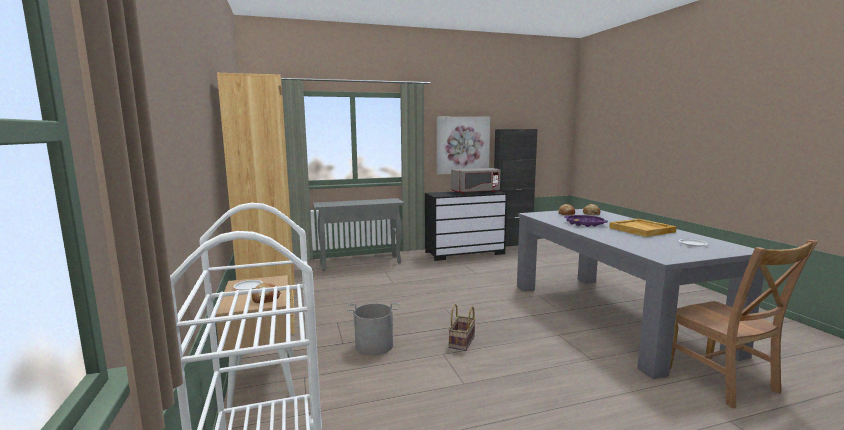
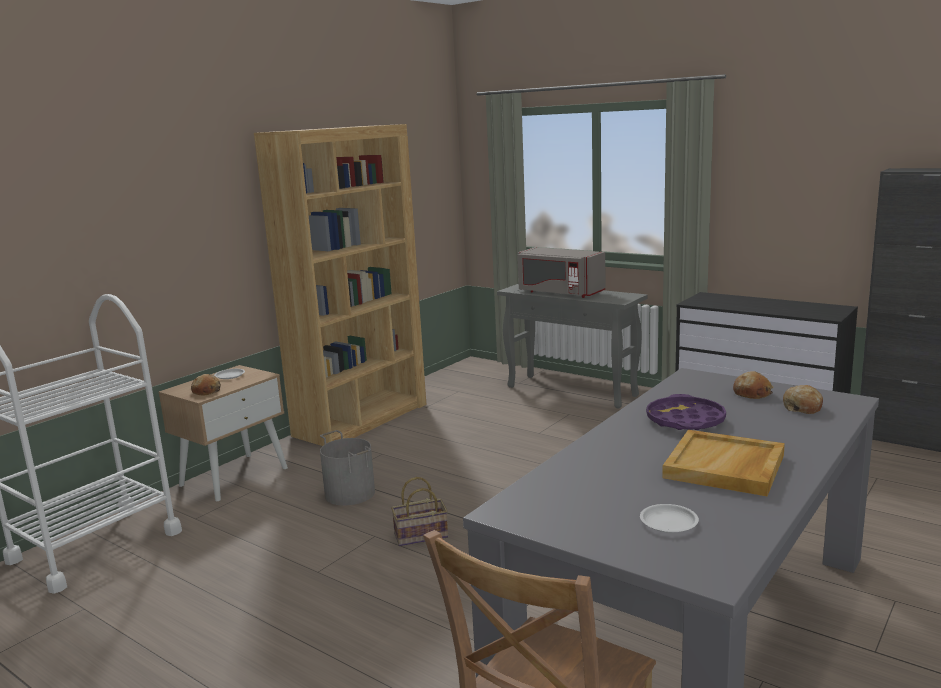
camera: 55 degrees right, 5 degrees up
(462, 145) = (804, 202): picture -> none
(476, 192) = (790, 307): grey microwave -> grey microwave (559, 293)

